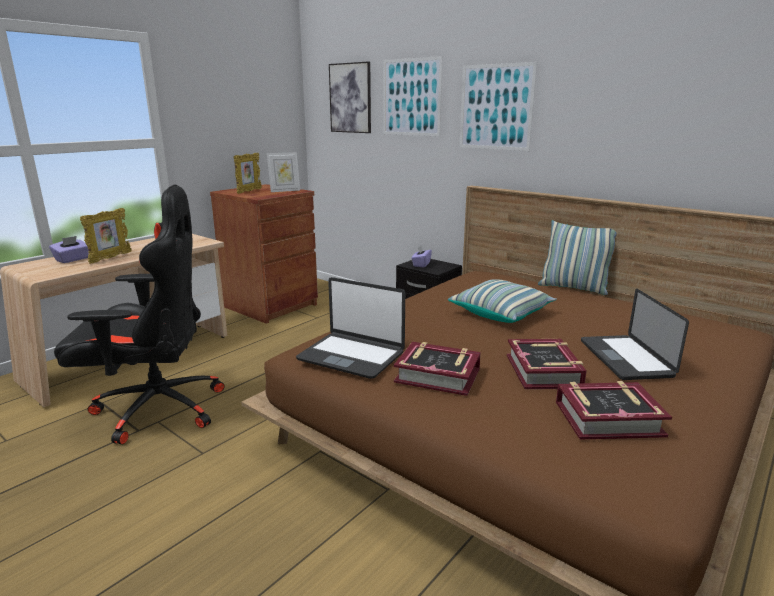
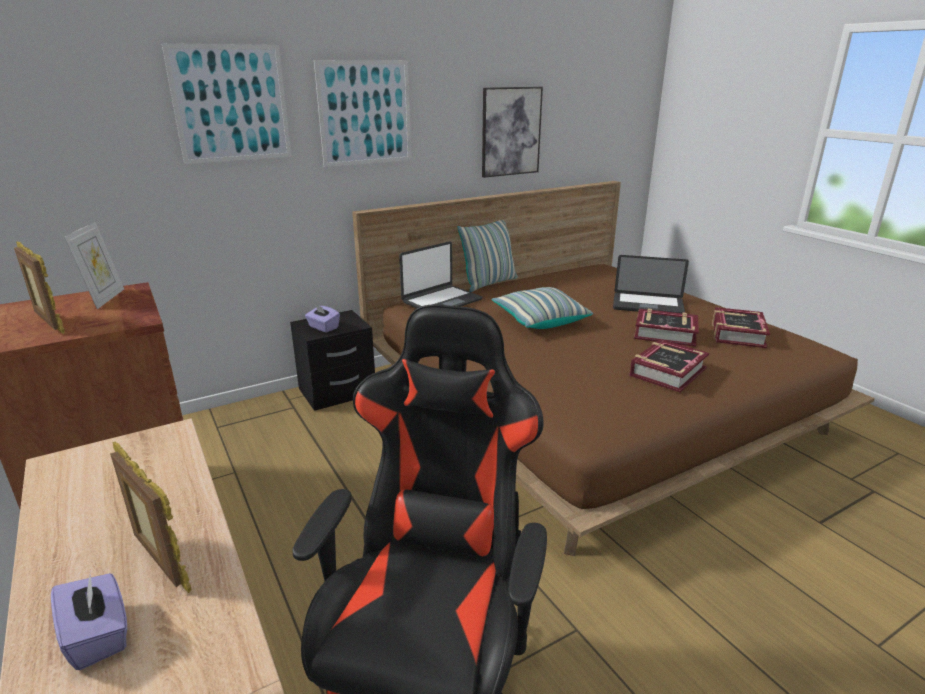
camera: 70 degrees left, 5 degrees up
(350, 98) = (88, 108): picture -> picture (511, 131)
(352, 356) = (616, 403): laptop -> laptop (441, 301)

